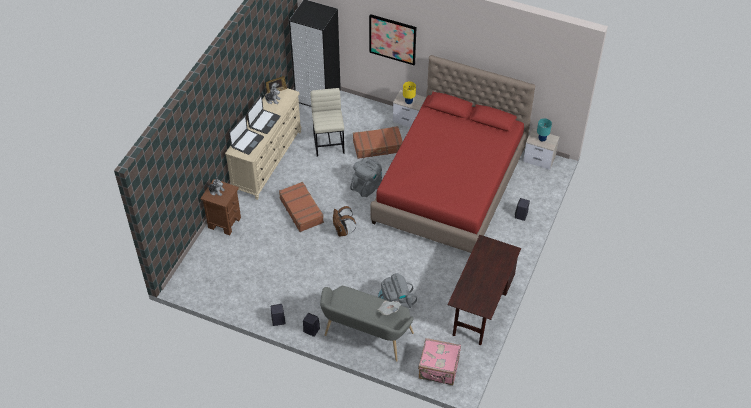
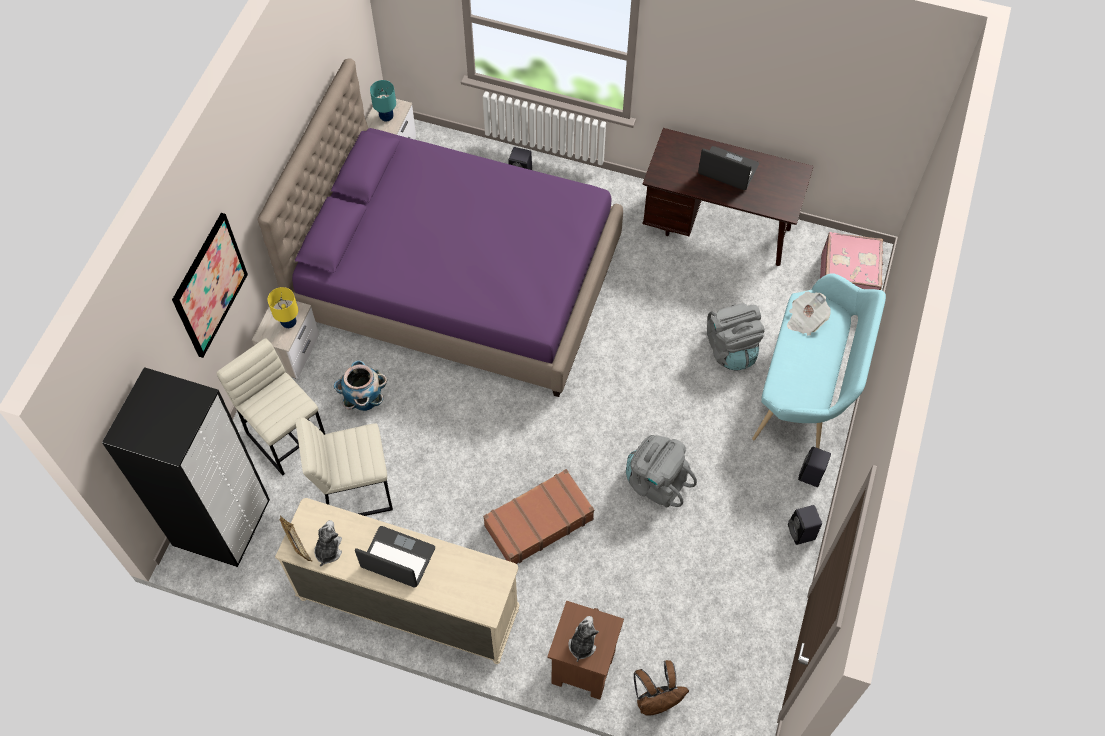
camera: 95 degrees left, 10 degrees up
(247, 142) = (460, 585): laptop -> laptop (727, 170)
(342, 231) = (583, 444): brown backpack -> brown backpack (656, 700)
(361, 118) = (285, 436): none -> beige chair
(365, 337) = (807, 388): grey bench -> turquoise bench
(367, 186) = (468, 411): grey backpack -> grey backpack (656, 482)
(378, 147) = (364, 400): brown suitcase -> planter
(450, 184) = (457, 278): red bed -> purple bed

